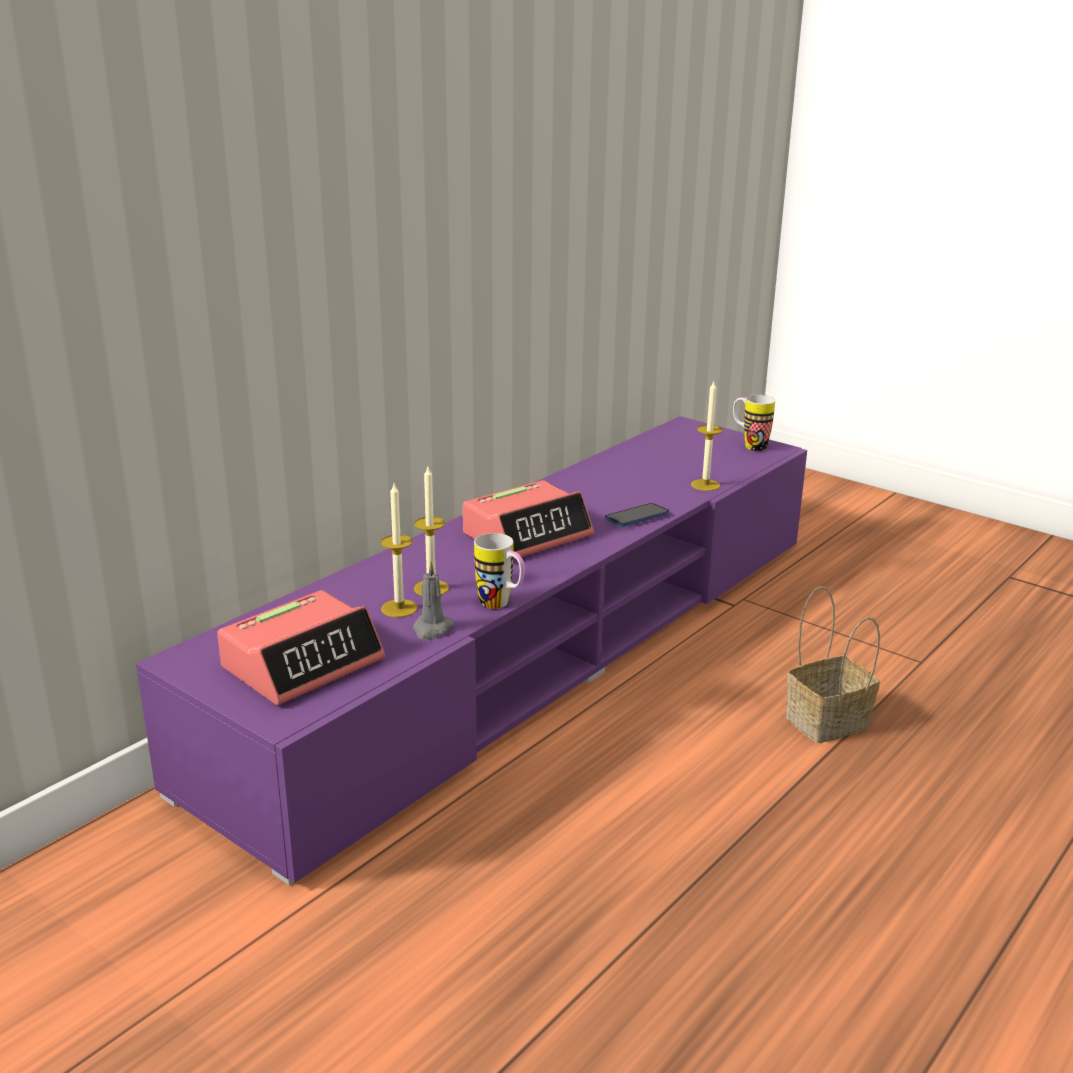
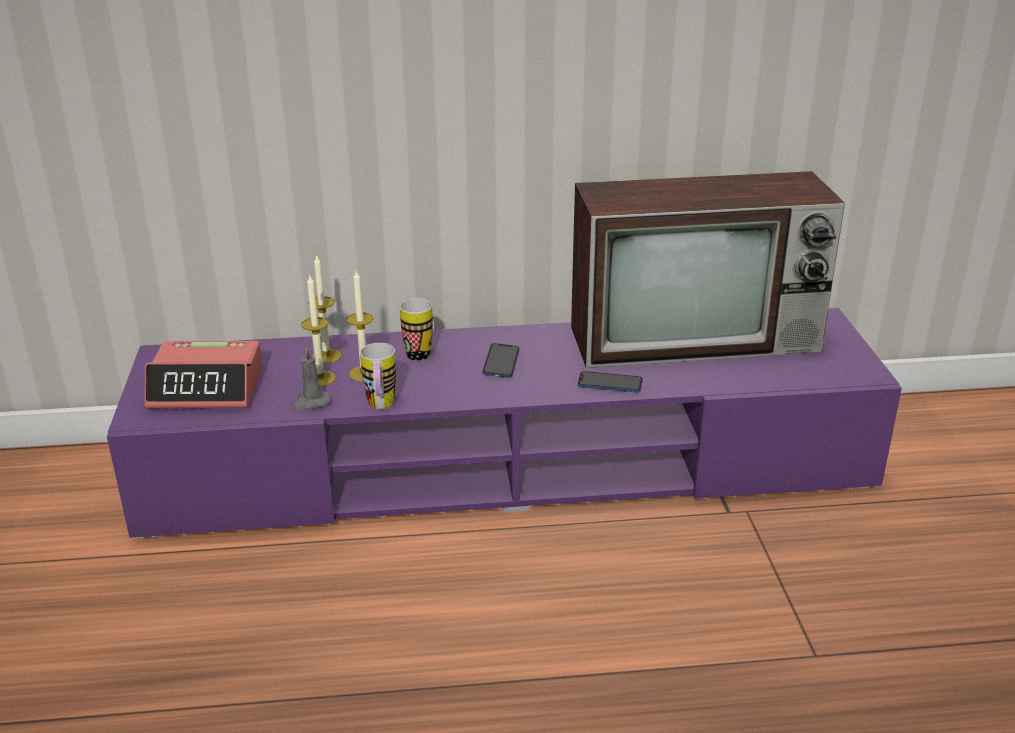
camera: 45 degrees right, 5 degrees up
(528, 535) = (501, 362): alarm clock -> phone
(633, 465) = (698, 338): none -> television
(705, 485) = (725, 381): candle -> candle (326, 356)
(749, 445) = (847, 361): mug -> mug (418, 351)
(828, 720) = (633, 650): basket -> none

